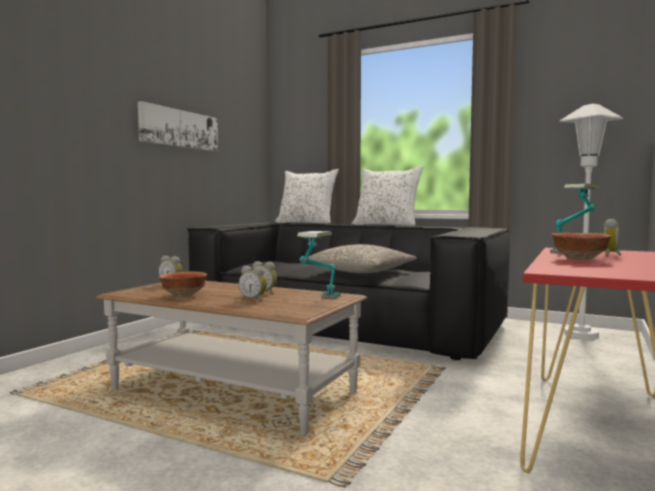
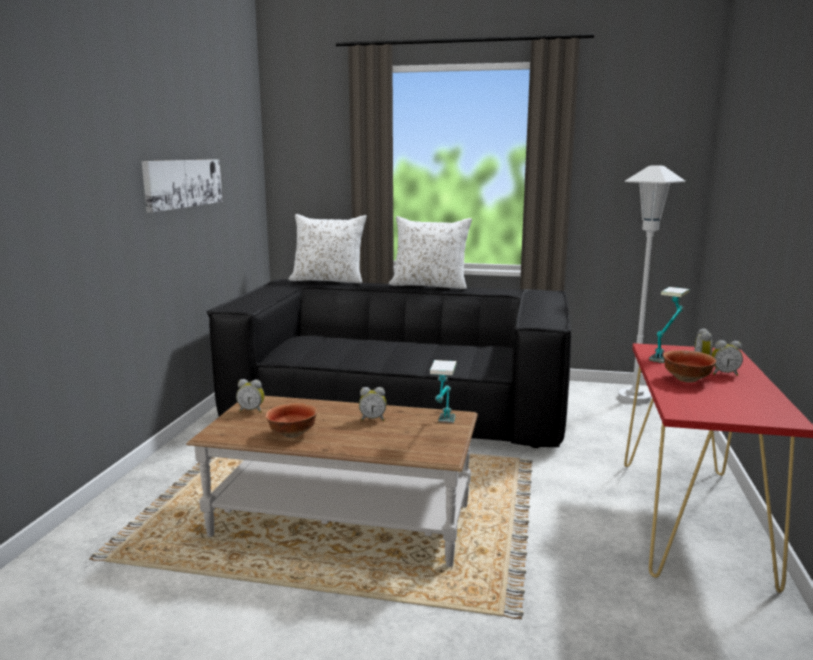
camera: 15 degrees left, 10 degrees up
(253, 300) = (375, 435): alarm clock -> alarm clock (724, 373)
(362, 272) = (426, 355): grey pillow -> none

